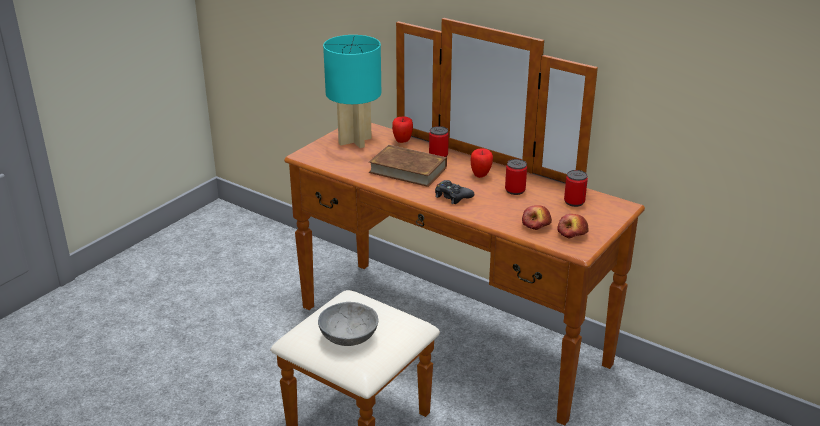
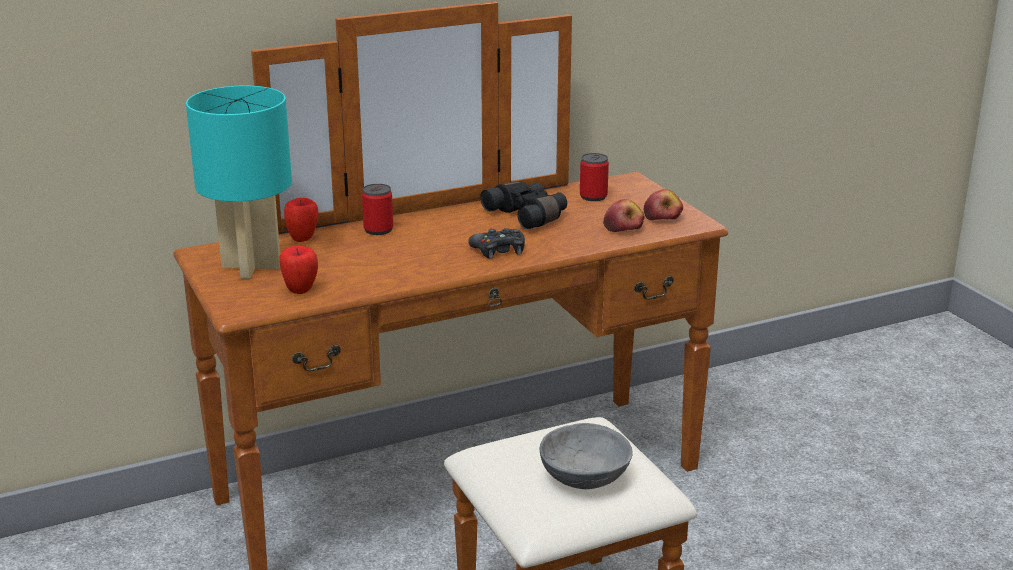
camera: 60 degrees left, 5 degrees down
(407, 170) = (390, 256): brown book -> none
(481, 175) = (466, 222): apple -> apple (300, 290)
(515, 190) = (528, 215): can -> black binoculars

